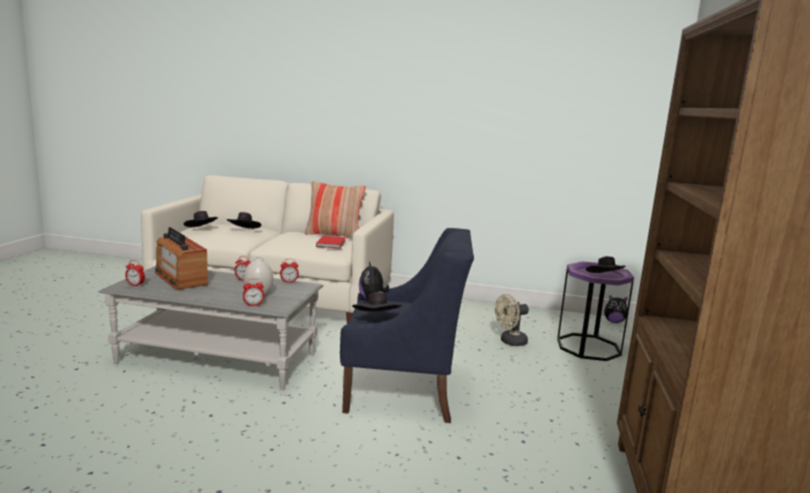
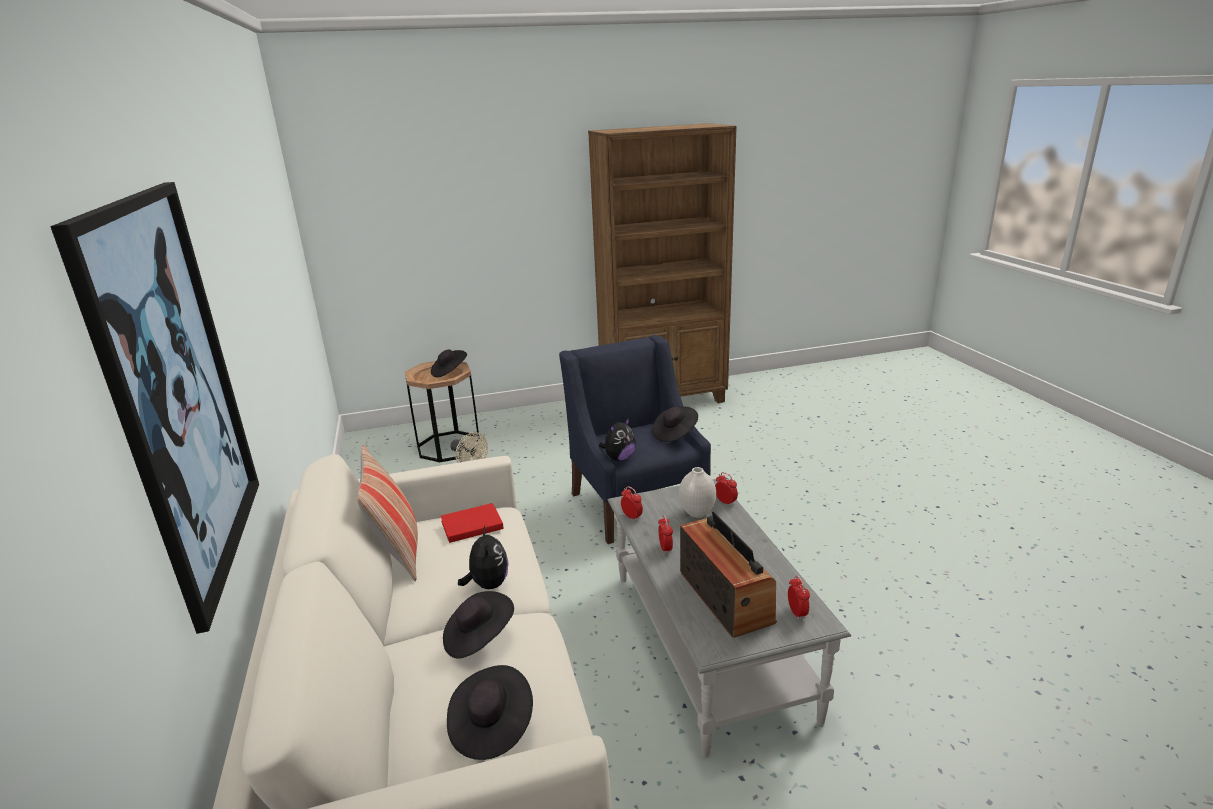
camera: 115 degrees left, 10 degrees up
(180, 278) = (725, 597): radio -> radio turned 45 degrees counterclockwise
(300, 105) = (178, 393): none -> picture
(588, 347) = (448, 446): purple side table -> brown side table
(614, 322) = (361, 444): plush toy -> plush toy (488, 584)

